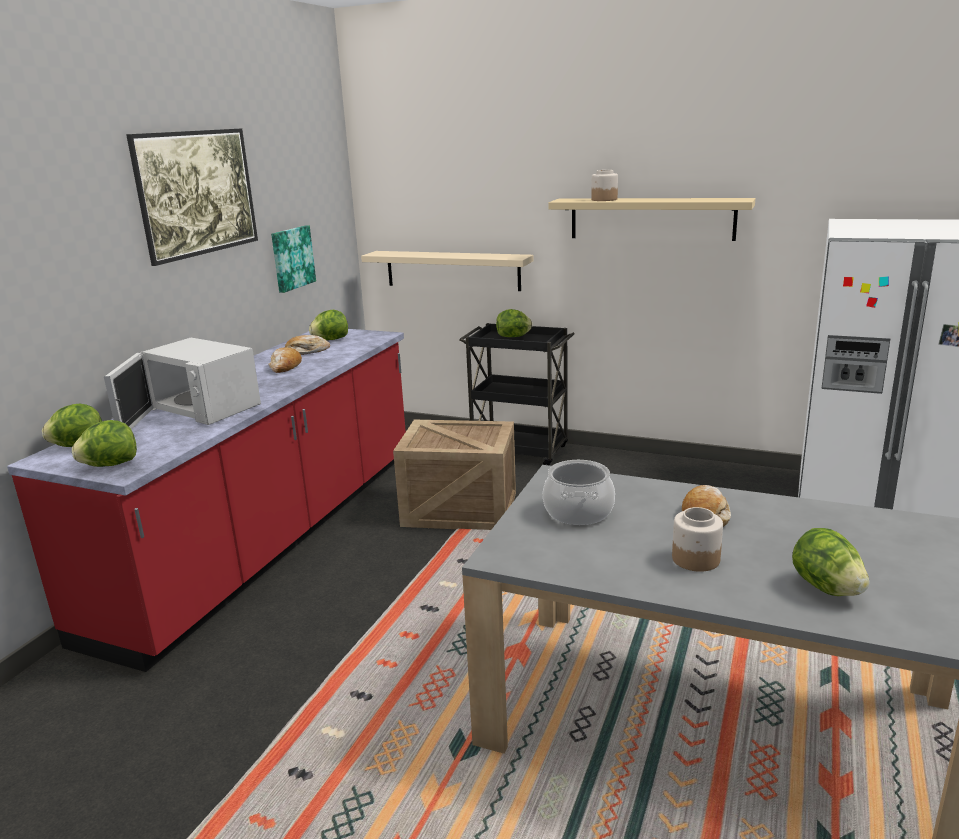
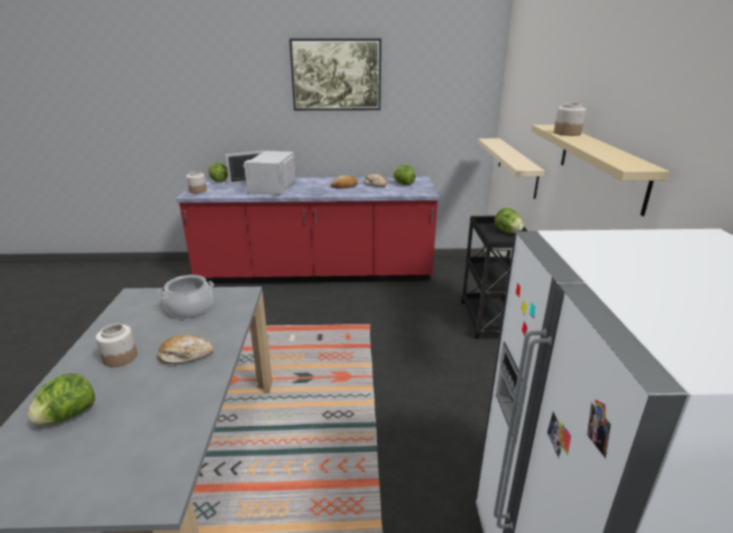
camera: 65 degrees right, 5 degrees up
(110, 465) = (197, 190): lettuce -> jar
(292, 258) = (414, 127): picture -> none
(461, 509) = (385, 319): crate -> none

